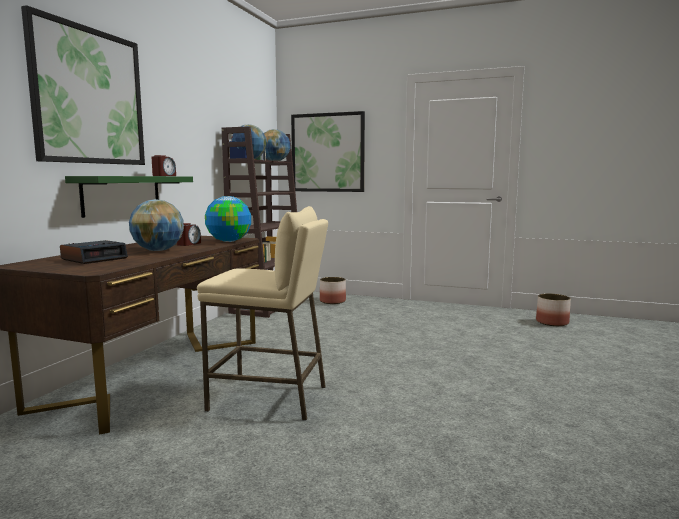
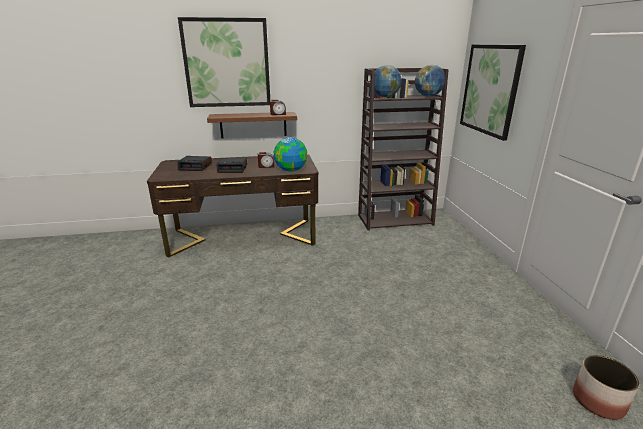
camera: 60 degrees right, 15 degrees up
(122, 195) = (253, 125): green shelf -> brown shelf
(158, 251) = (233, 168): globe -> alarm clock
(269, 398) = (230, 283): beige stool -> none
(333, 301) = (444, 238): planter -> none

